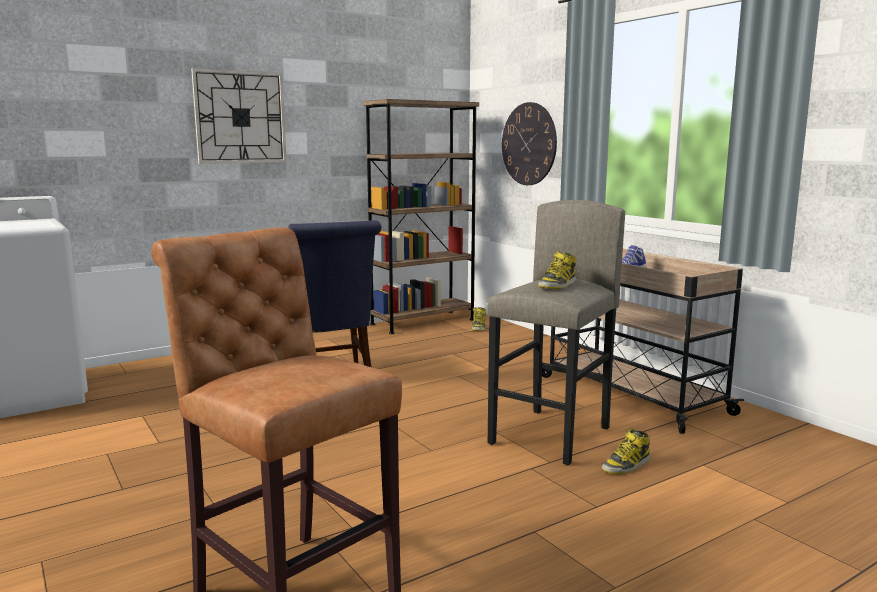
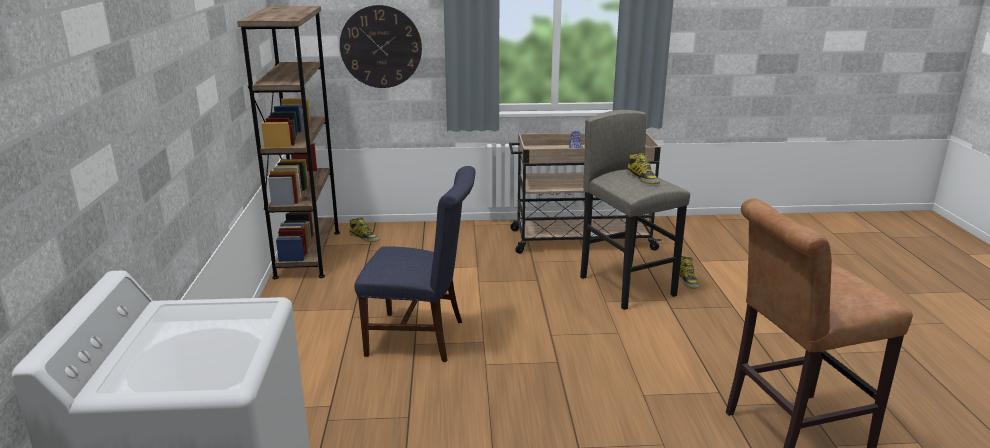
camera: 60 degrees left, 10 degrees up
(240, 117) = (186, 74): wall clock -> none

